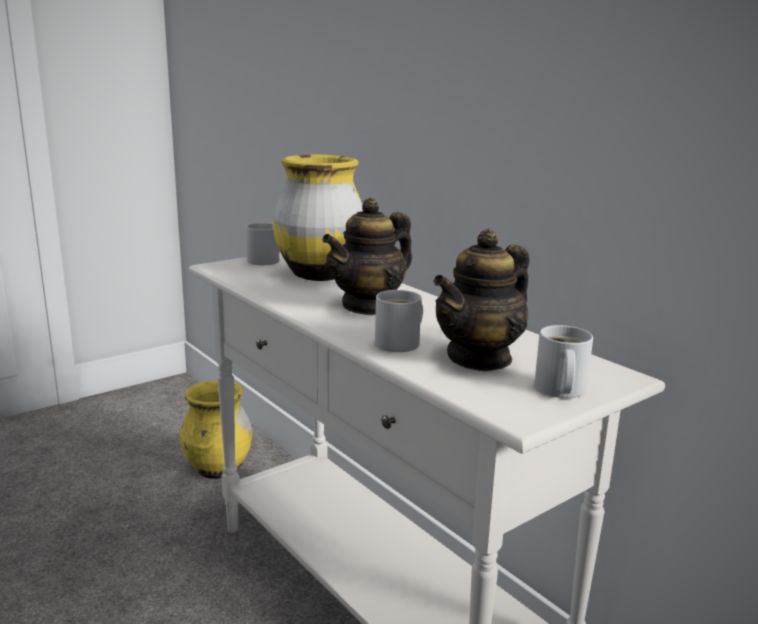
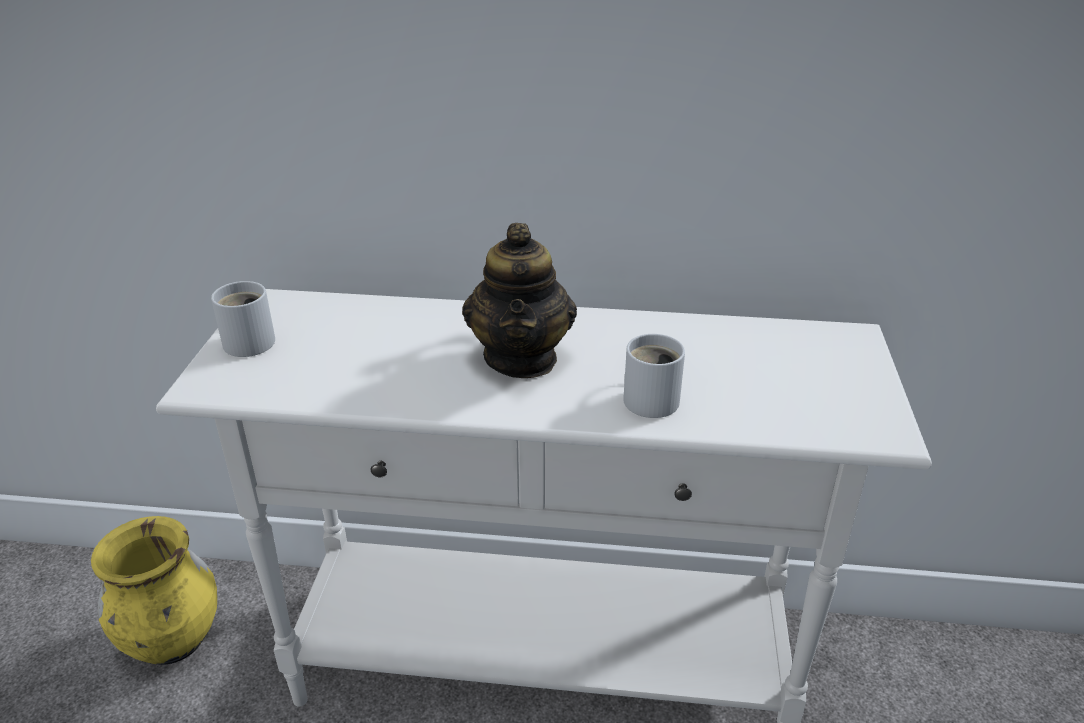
camera: 45 degrees left, 15 degrees up
(319, 275) = (369, 333): yellow vase -> none
(479, 358) = (740, 377): teapot -> none
(558, 389) = (851, 380): white mug -> none

